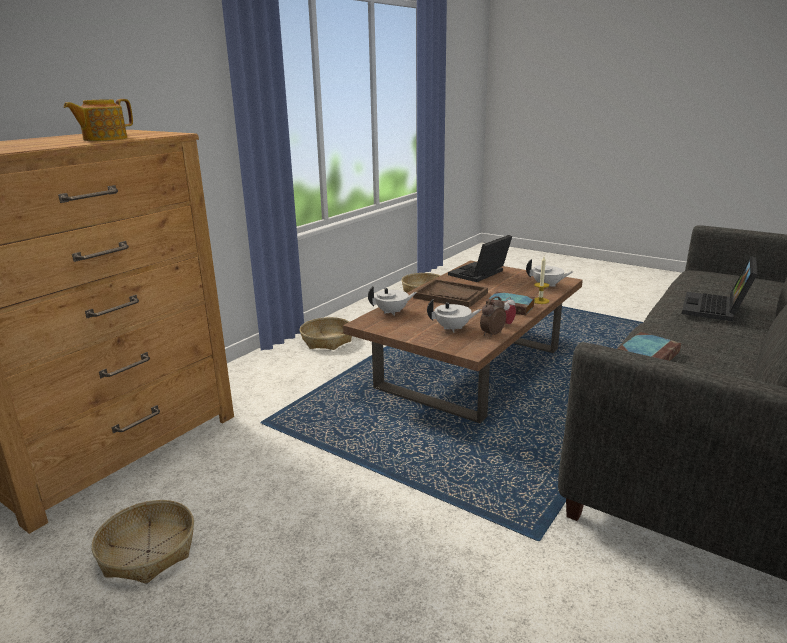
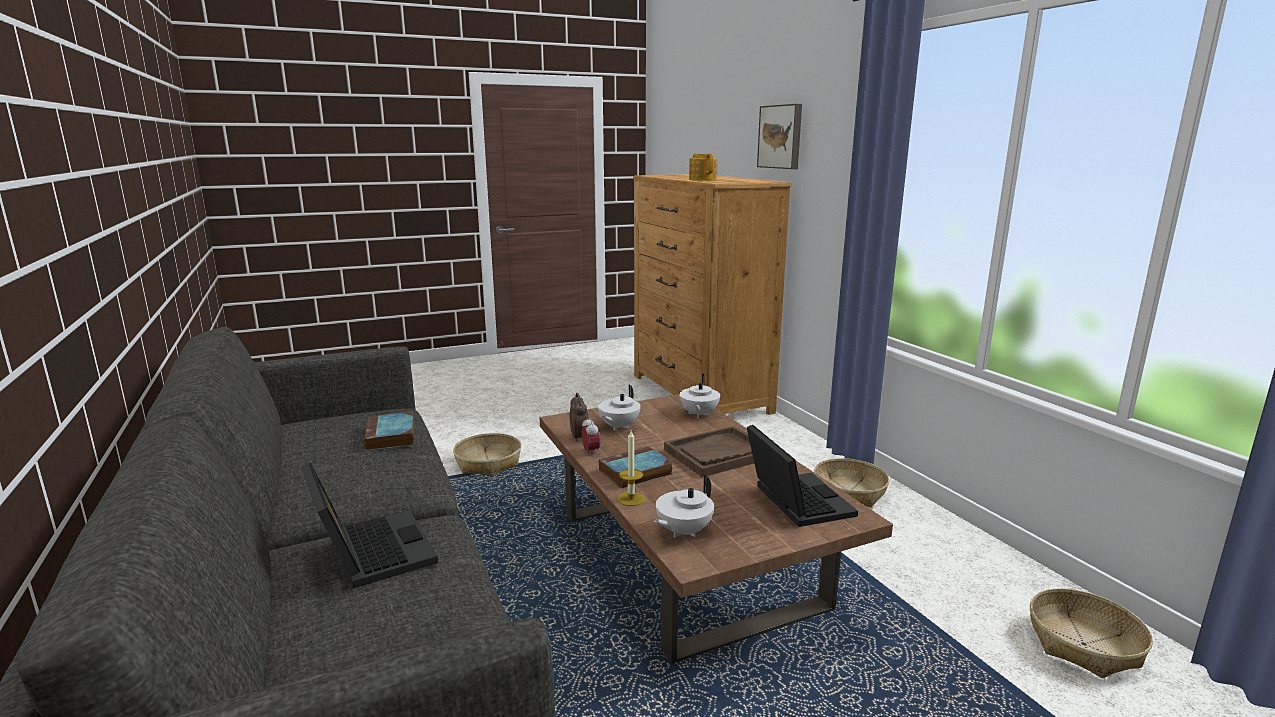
camera: 120 degrees right, 5 degrees down
(85, 75) = (781, 137): none -> picture
(148, 552) = (582, 394): basket -> basket (488, 463)

